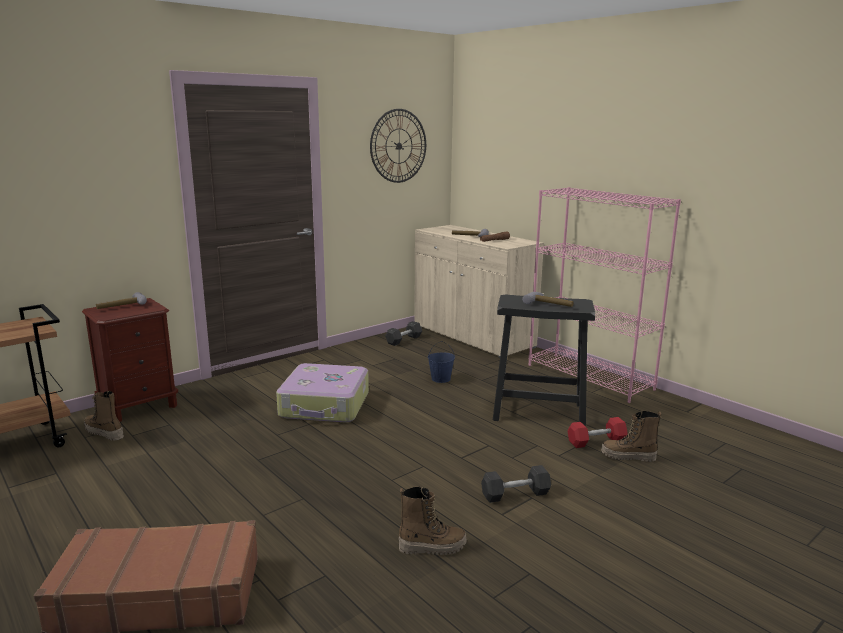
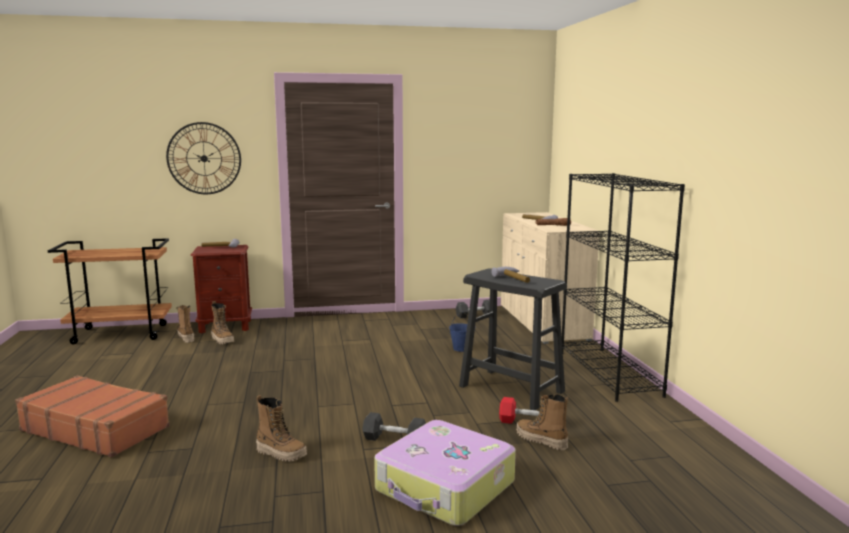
camera: 30 degrees right, 5 degrees down
(162, 426) = (222, 340): none -> boot
(325, 405) = (343, 349): suitcase -> suitcase (445, 487)
(398, 146) = (487, 134): wall clock -> wall clock (204, 158)
(590, 377) = (609, 373): pink bookcase -> black bookcase

